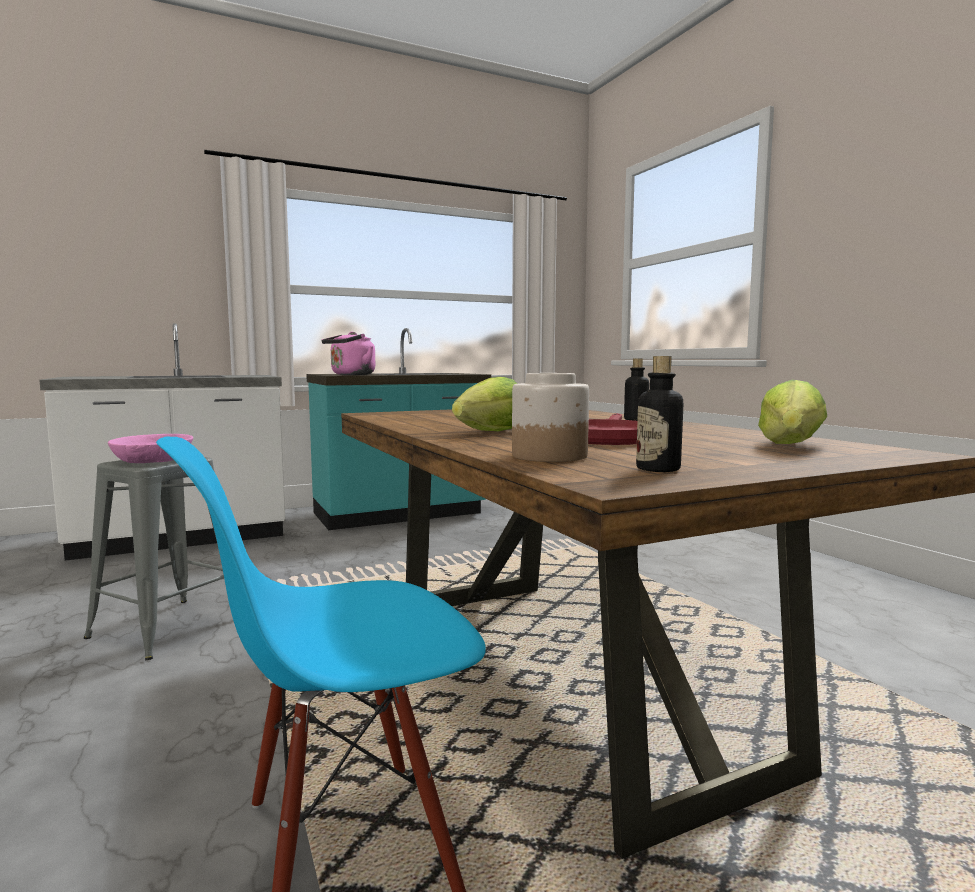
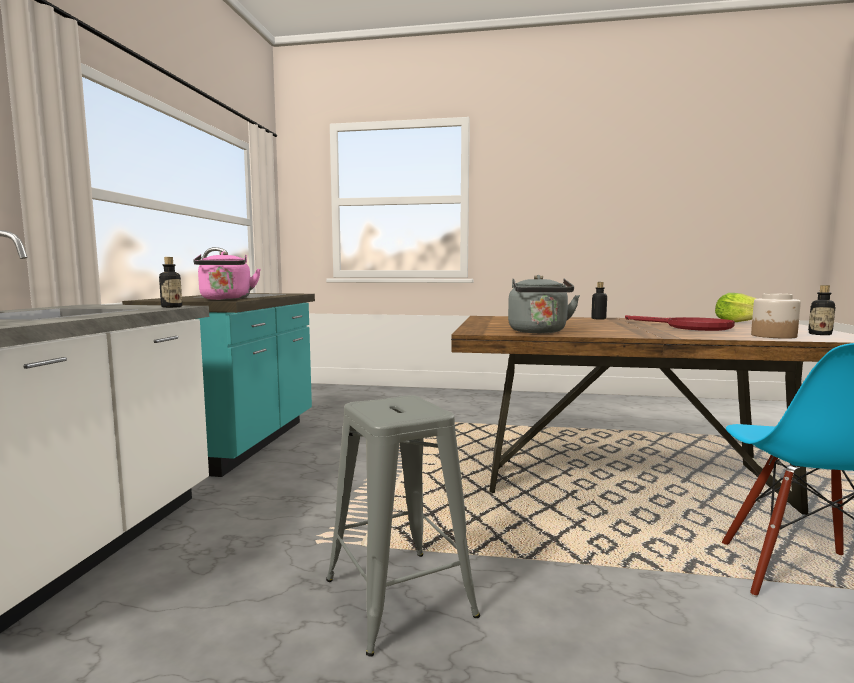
camera: 55 degrees left, 0 degrees up
(153, 461) = (403, 408): pink bowl -> none
(251, 376) = (171, 307): none -> bottle
(404, 419) = (538, 332): none -> grey kettle
(492, 432) = (651, 331): lettuce -> none

